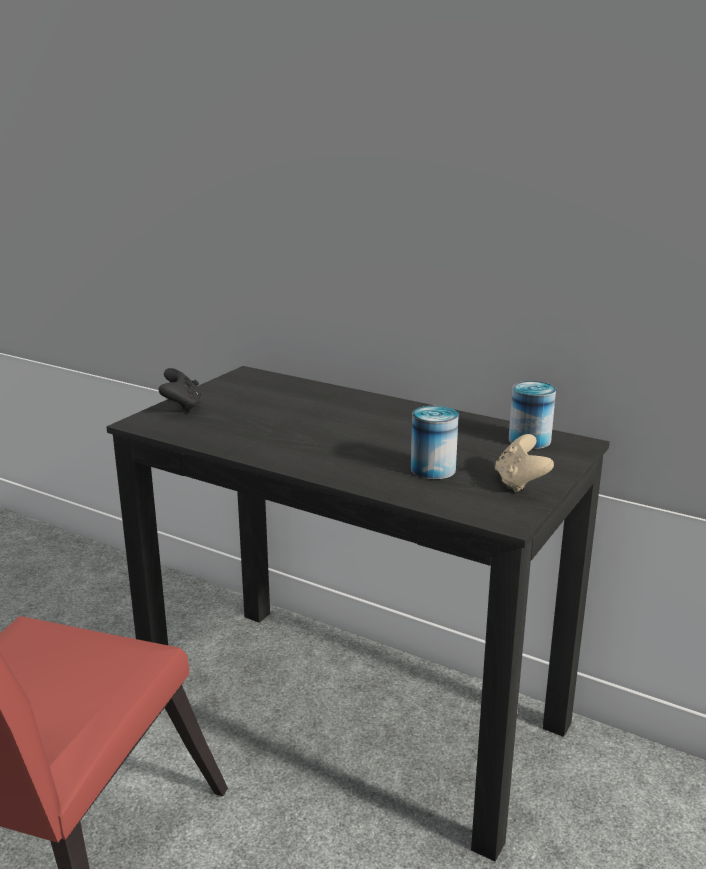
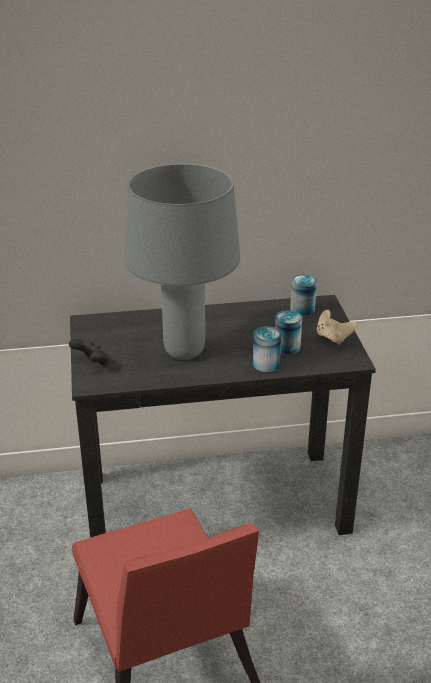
camera: 40 degrees left, 10 degrees up
(296, 430) = (185, 351): none -> grey table lamp
(370, 476) = (266, 364): none -> can

